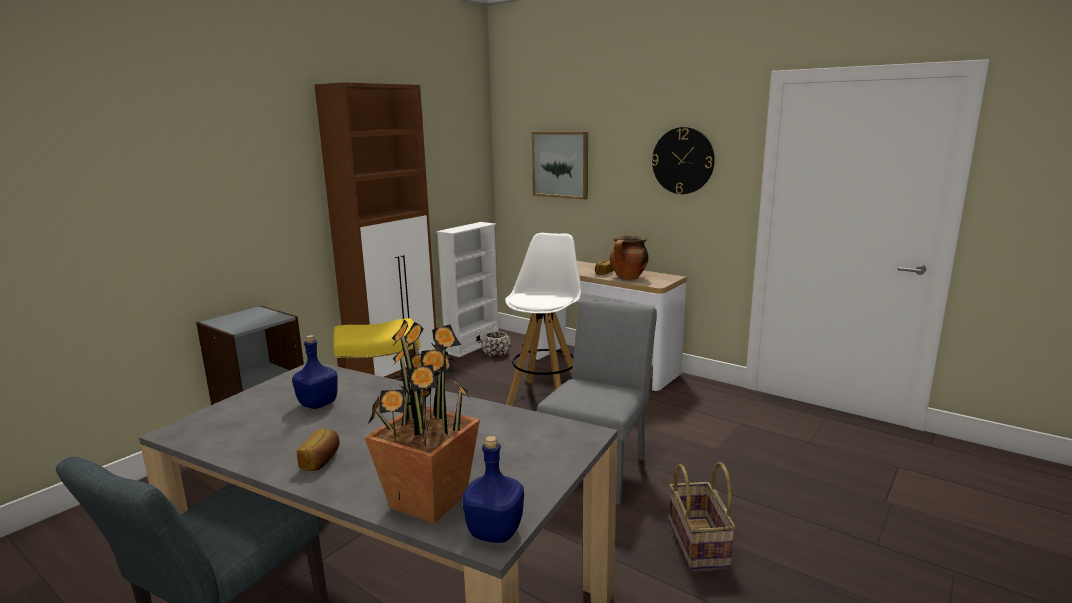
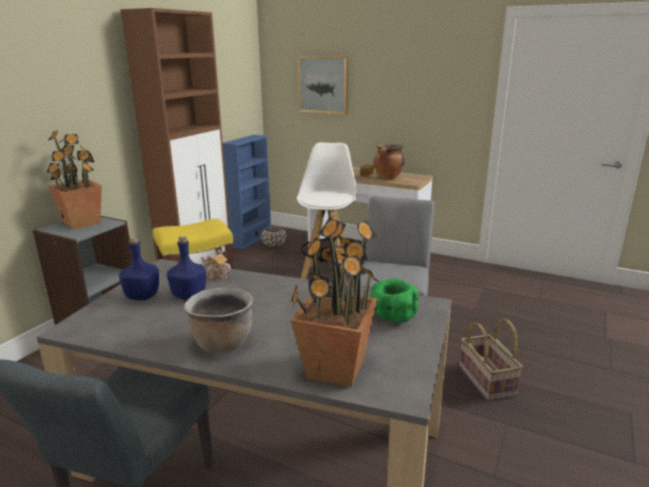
camera: 10 degrees left, 5 degrees up
(250, 316) = (82, 223): none -> potted plant
(321, 460) = (222, 343): bread -> brown cooking pot
(359, 384) = (215, 276): none -> teapot
(472, 346) = (251, 239): white bookcase -> blue bookcase
(493, 531) = (404, 389): blue bottle -> blue bottle (142, 296)
(532, 445) = (392, 316): none -> green bowl
(683, 160) = (430, 81): wall clock -> none

